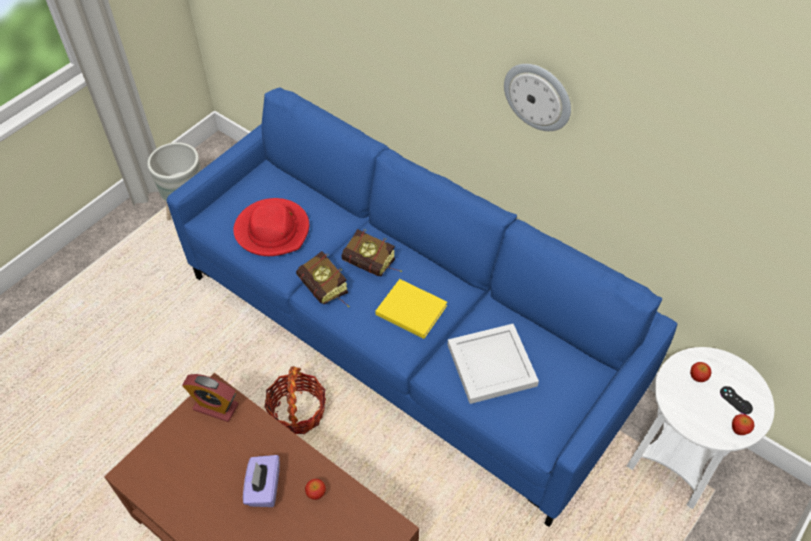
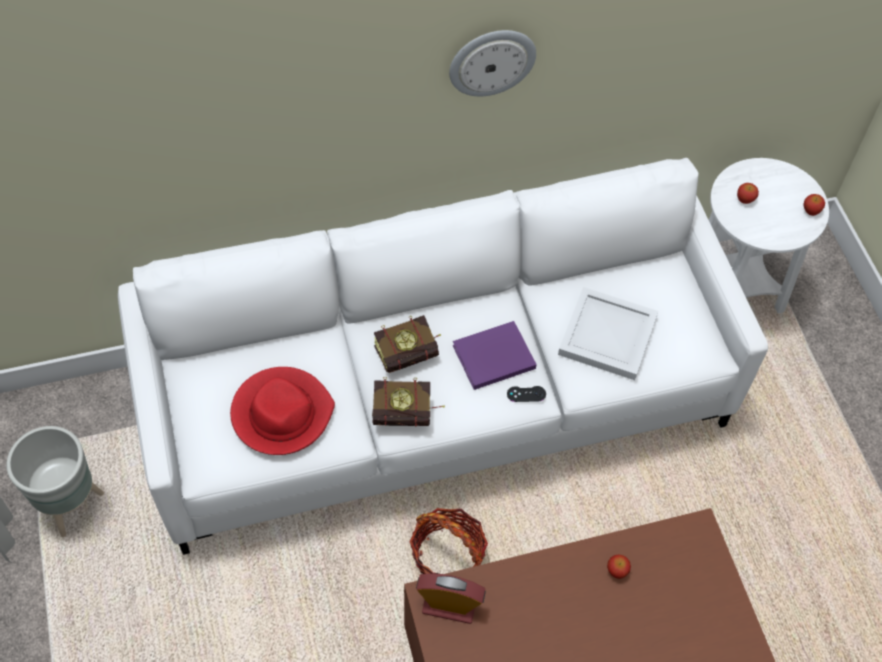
camera: 55 degrees left, 5 degrees up
(215, 407) = (449, 606): alarm clock -> alarm clock turned 135 degrees counterclockwise
(264, 488) = (578, 614): purple tissue box -> none
(406, 335) = (438, 401): blue sofa -> white sofa
(409, 309) = (491, 357): yellow book -> purple book
(736, 400) = (784, 192): black game controller -> black game controller (526, 394)

